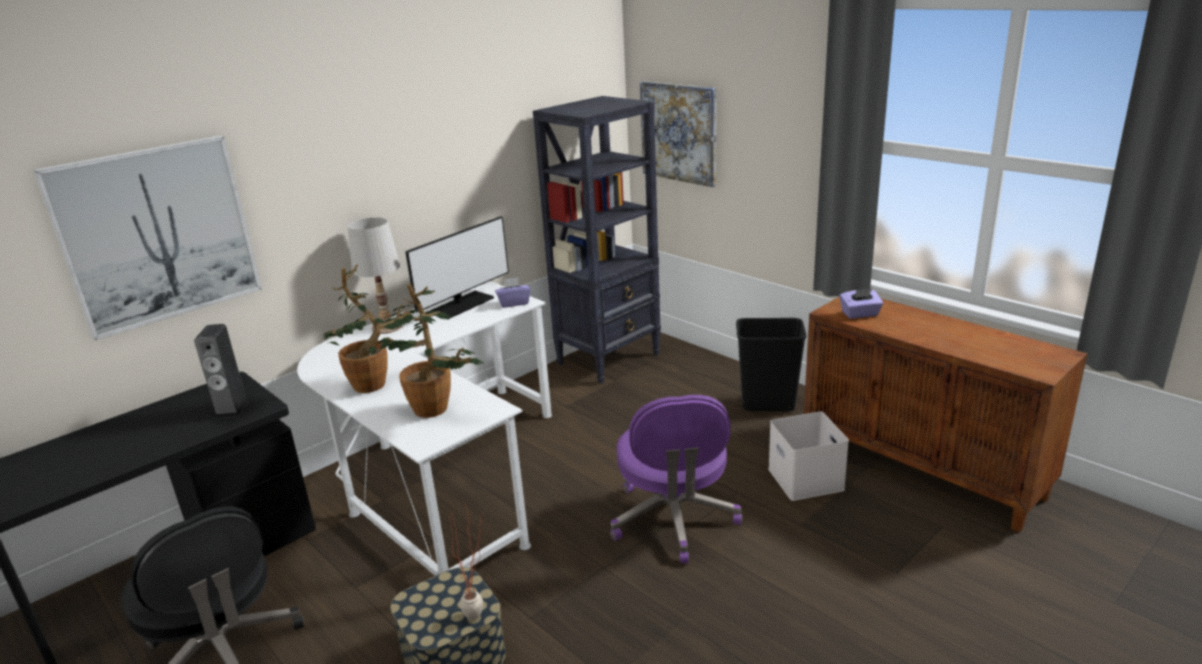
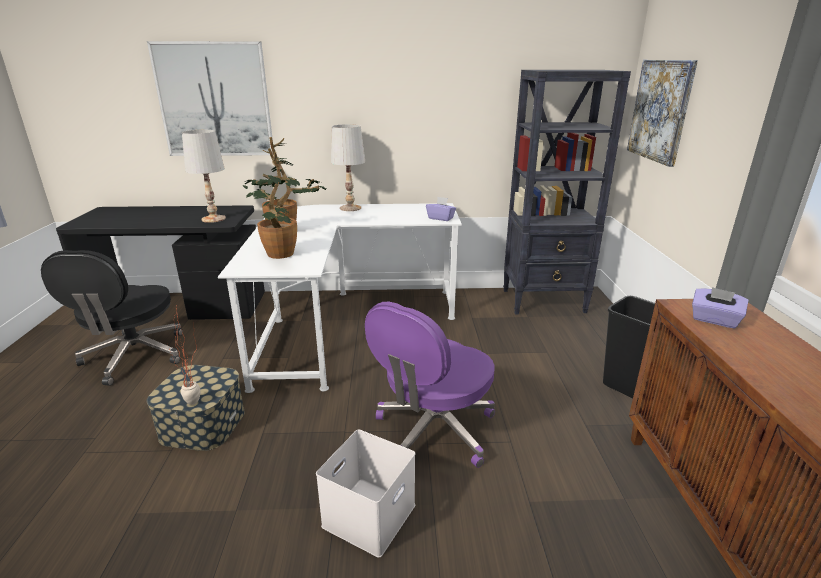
camera: 40 degrees right, 0 degrees up
(232, 409) = (214, 219): speaker -> white table lamp
(462, 305) = (410, 210): monitor -> none
(807, 479) = (587, 469): white storage box -> white storage box (369, 517)

